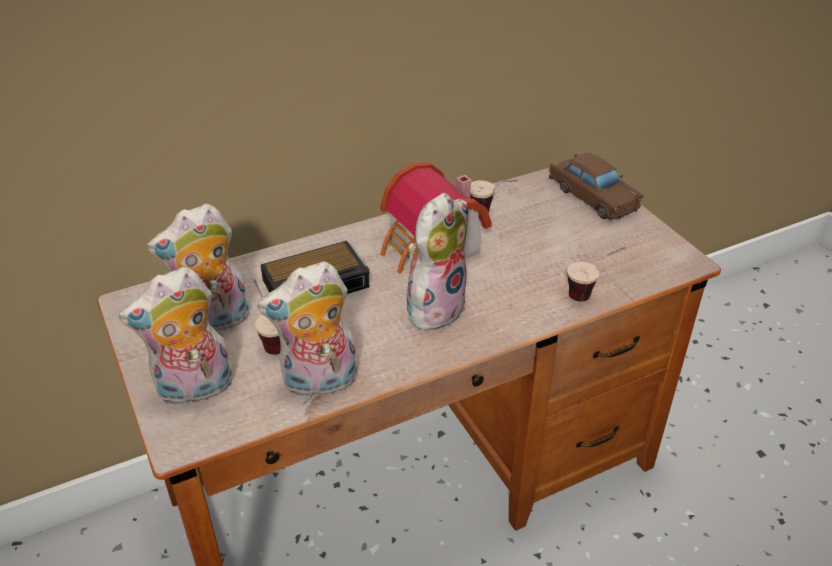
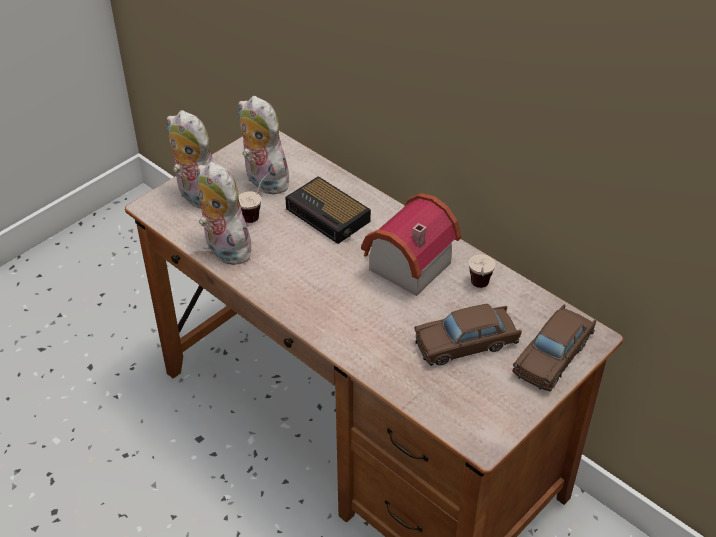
camera: 70 degrees right, 5 degrees up
(434, 307) = (332, 285): plush toy -> none
(559, 239) = (466, 343): none -> brown toy car
(591, 293) = (397, 378): cup -> none

